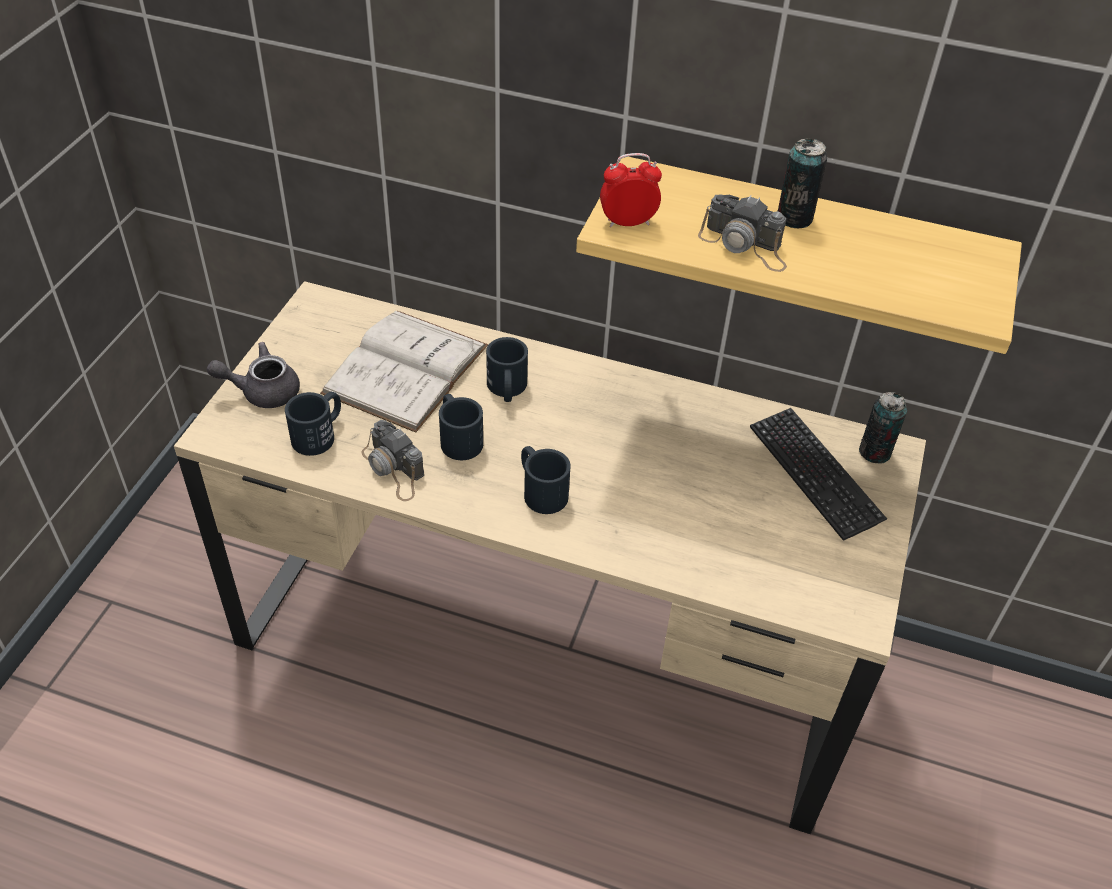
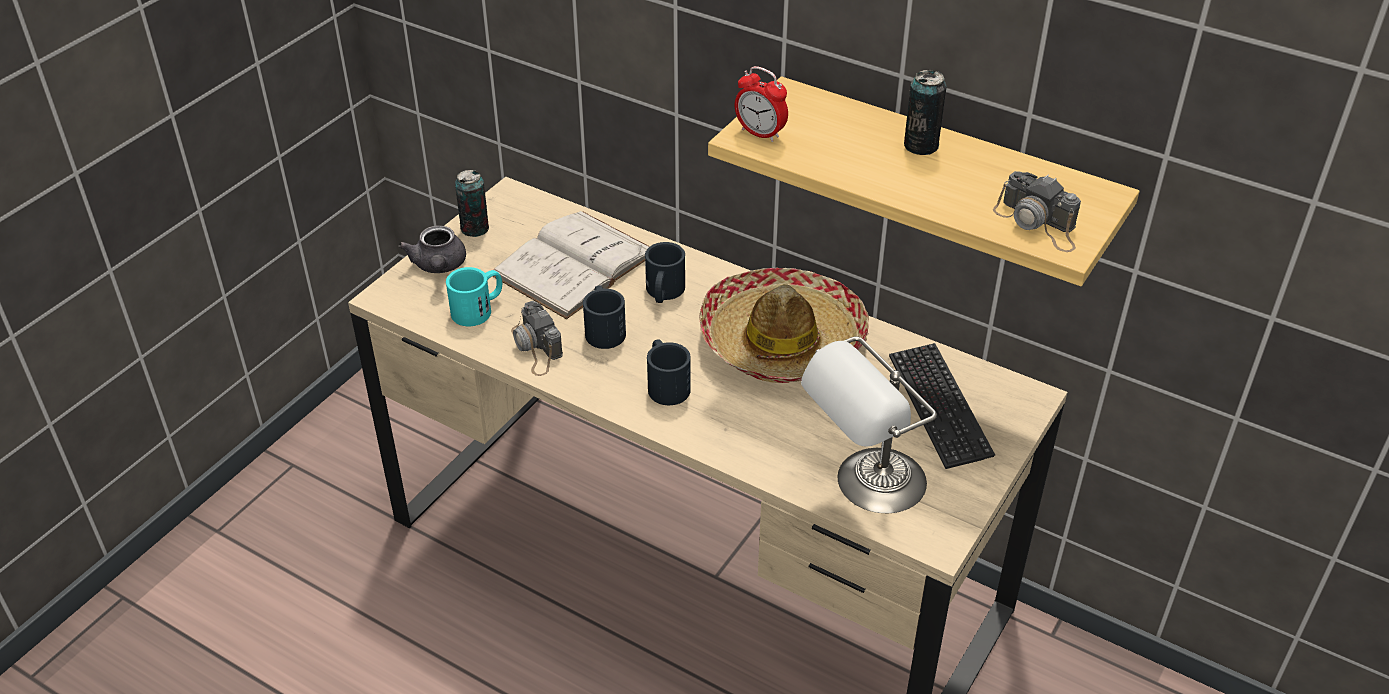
camera: 15 degrees right, 5 degrees down
(262, 391) = (439, 266): grey teapot -> grey teapot turned 105 degrees counterclockwise
(319, 434) = (478, 309): black mug -> turquoise mug
(628, 222) = (760, 133): alarm clock -> alarm clock turned 150 degrees counterclockwise
(641, 425) = (782, 341): none -> hat
(745, 246) = (862, 164): camera -> camera (1038, 224)
(776, 574) = (867, 489): none -> white table lamp
(874, 452) = (1008, 395): can -> can (475, 229)

